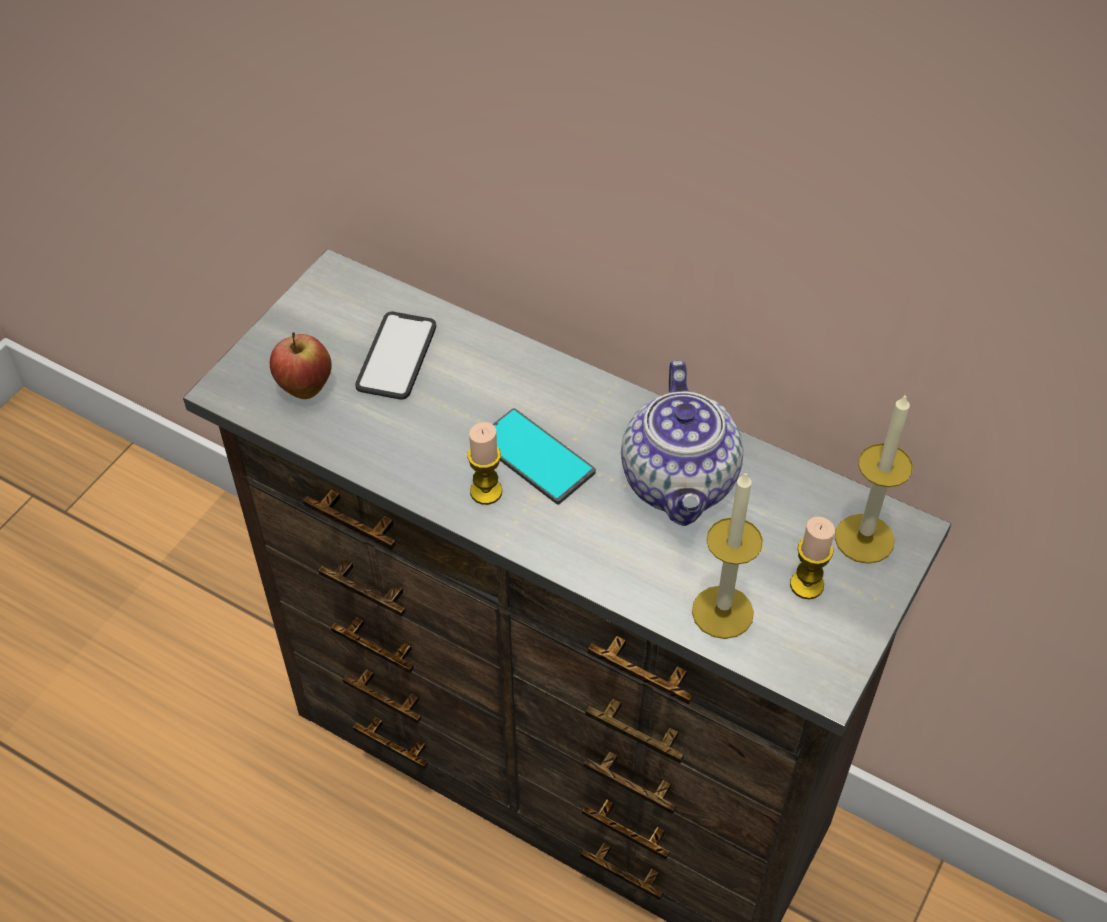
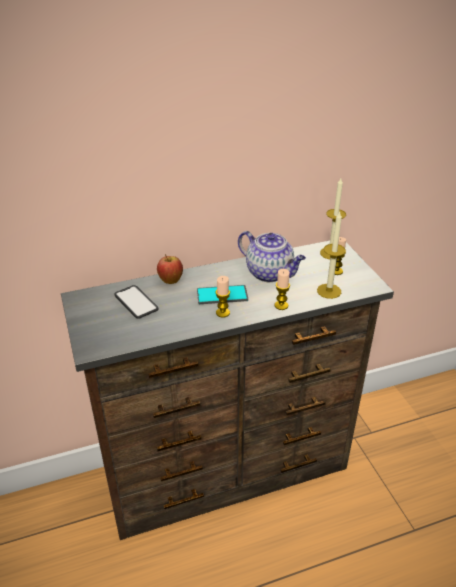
camera: 50 degrees left, 15 degrees down
(305, 388) = (118, 330): apple -> apple (170, 281)
(595, 563) = (281, 305): none -> candle

